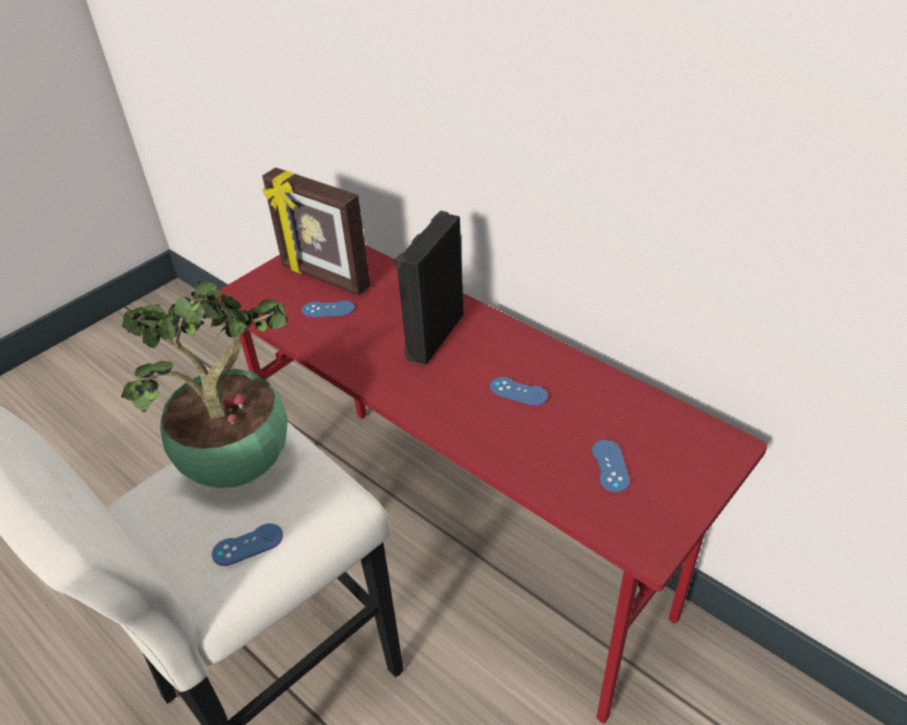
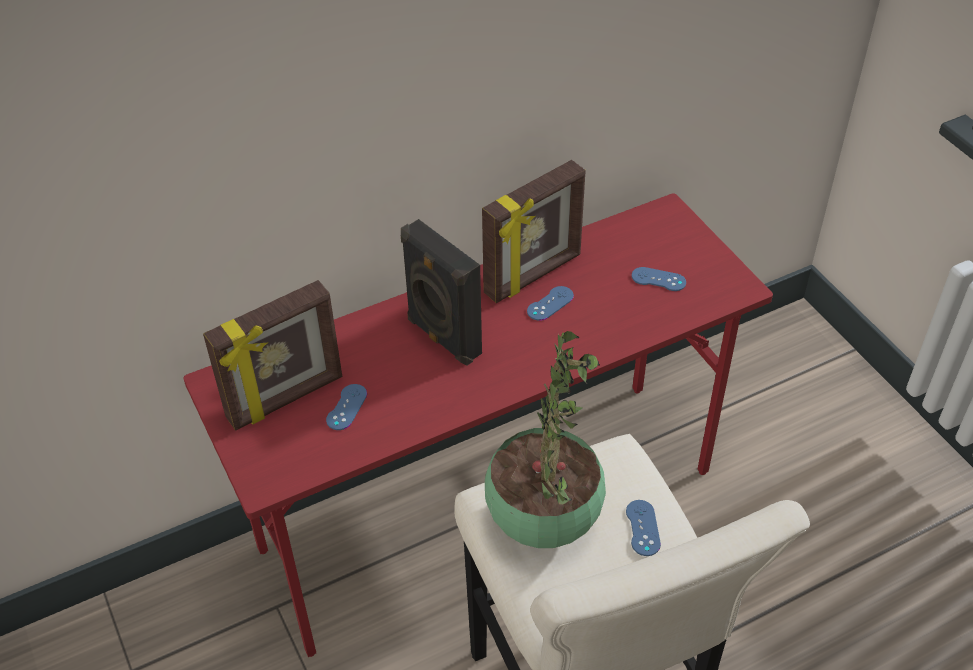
camera: 70 degrees left, 5 degrees up
(550, 369) = (534, 275): none -> picture frame

